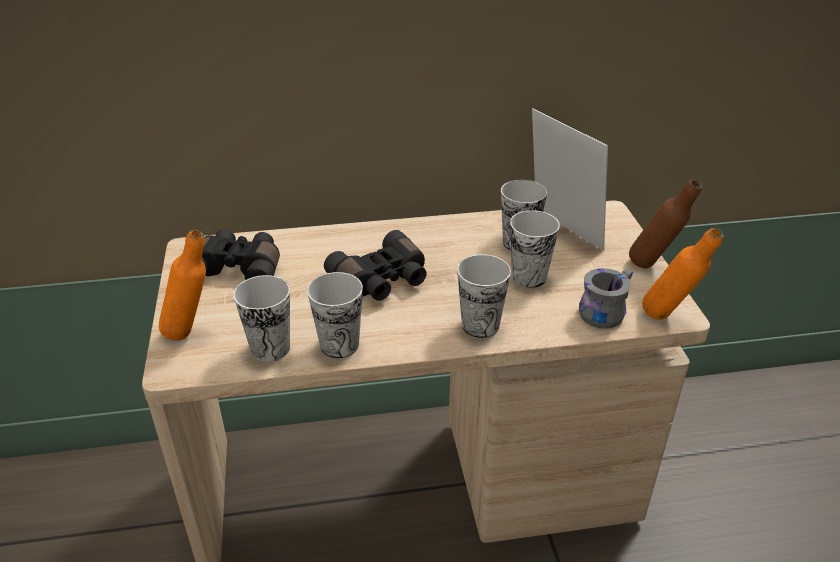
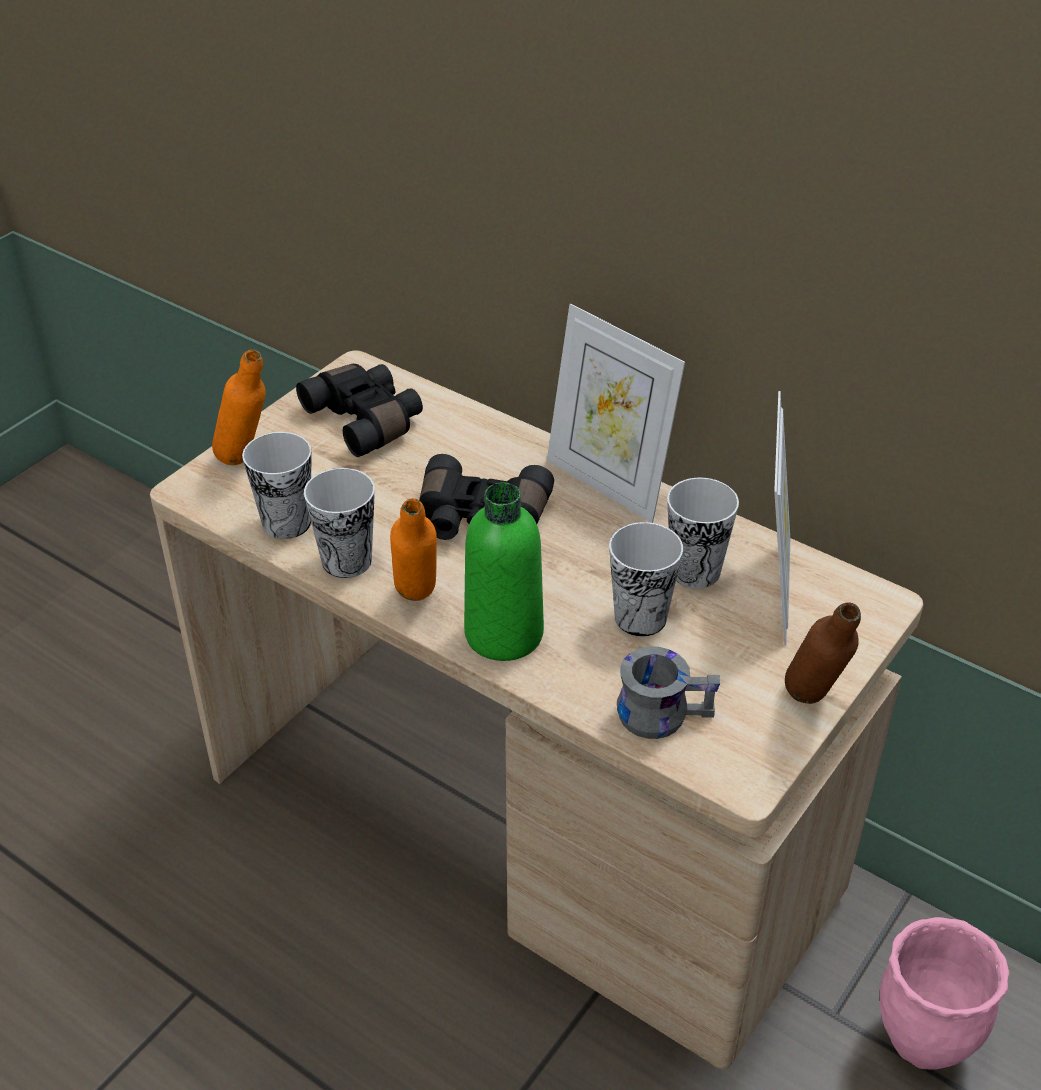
camera: 45 degrees right, 5 degrees up
(419, 229) = (608, 484): none -> picture frame
(480, 325) = (504, 634): cup -> green bottle
(668, 319) = (722, 775): orange bottle -> orange bottle (417, 604)
(685, 441) = (923, 1039): none -> pink planter

